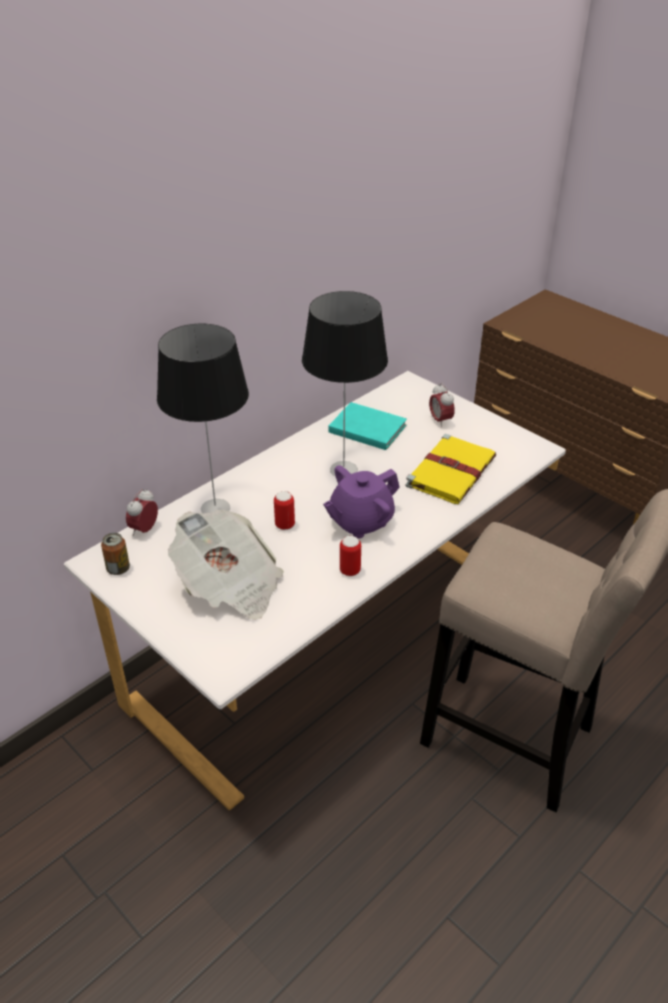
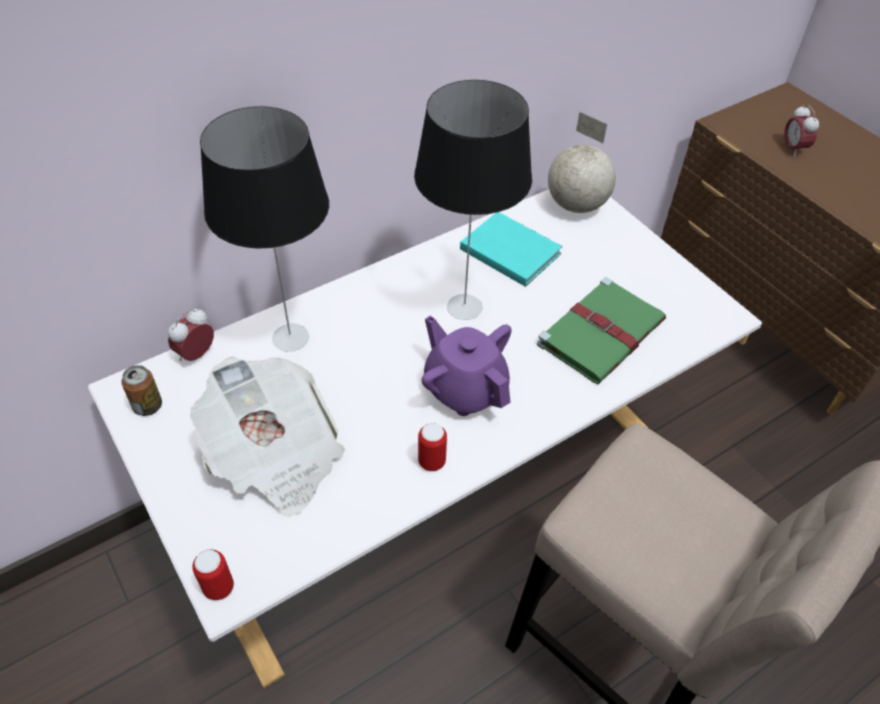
camera: 10 degrees right, 10 degrees up
(285, 525) = (368, 377): can -> can (219, 587)
(360, 521) = (465, 389): purple teapot -> purple teapot turned 75 degrees clockwise
(409, 392) = (576, 205): none -> globe
(440, 421) = (606, 254): alarm clock -> alarm clock (793, 149)
(451, 471) = (602, 332): yellow book -> green book

